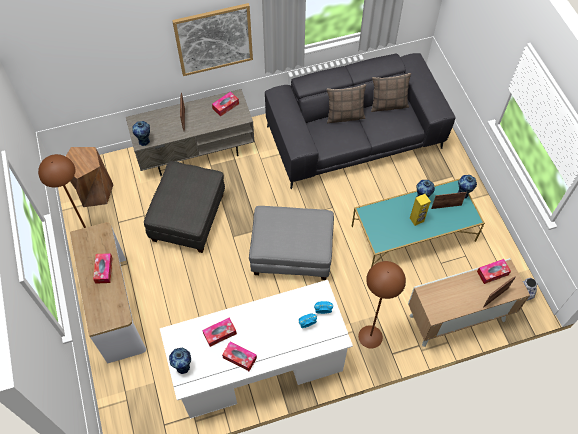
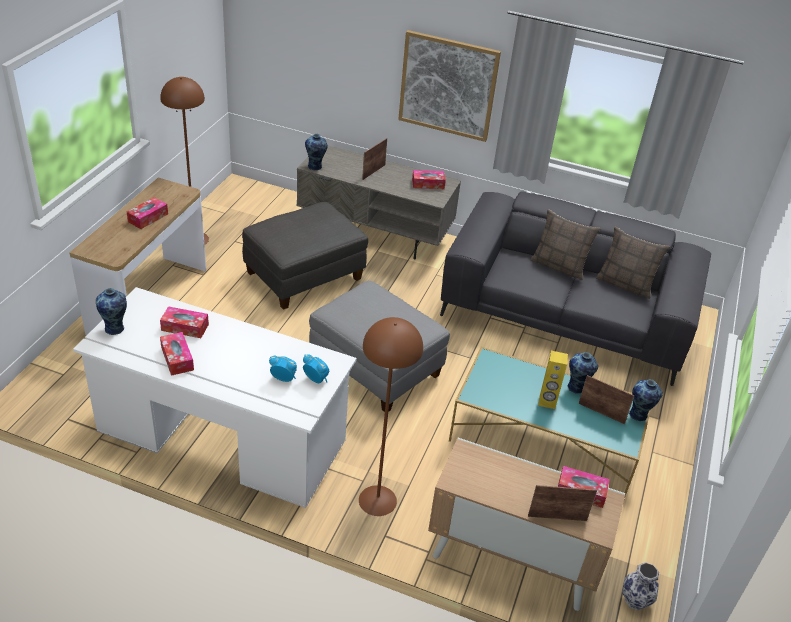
camera: 35 degrees right, 20 degrees down
(94, 192) = (242, 209): brown stool -> none

